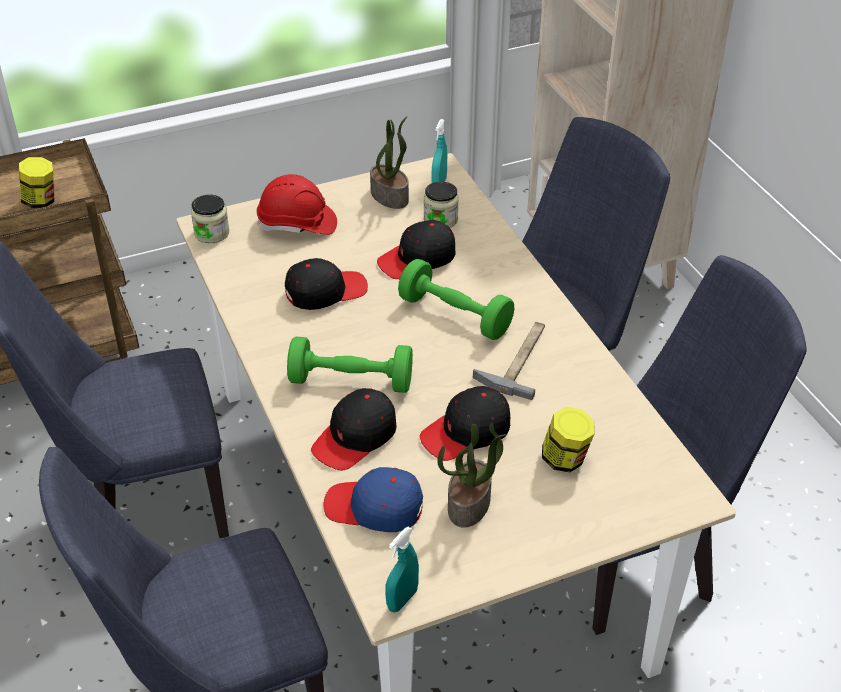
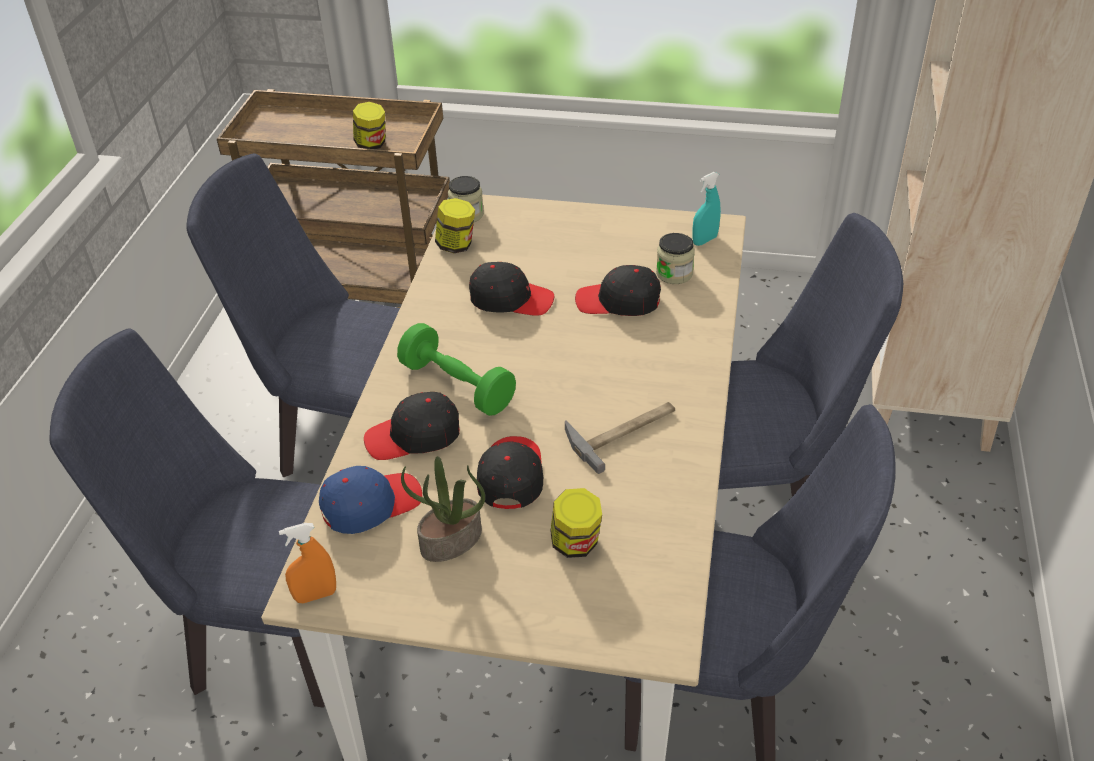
camera: 35 degrees right, 0 degrees up
(230, 264) = (456, 245): none -> jar
(297, 224) = (543, 232): red hard hat -> none
(374, 508) = (370, 504): blue cap -> blue cap turned 105 degrees clockwise
(390, 196) = (648, 236): potted plant -> none
(402, 599) = (315, 595): turquoise spray bottle -> orange spray bottle
(455, 315) = (603, 365): green dumbbell -> none
(466, 432) = (511, 476): black cap -> black cap turned 90 degrees clockwise

